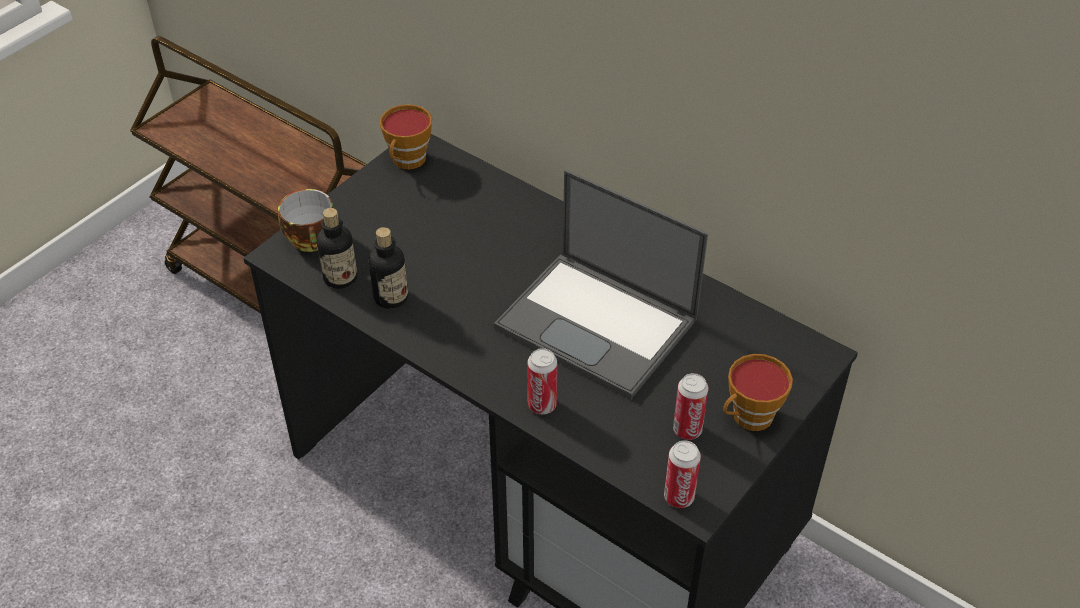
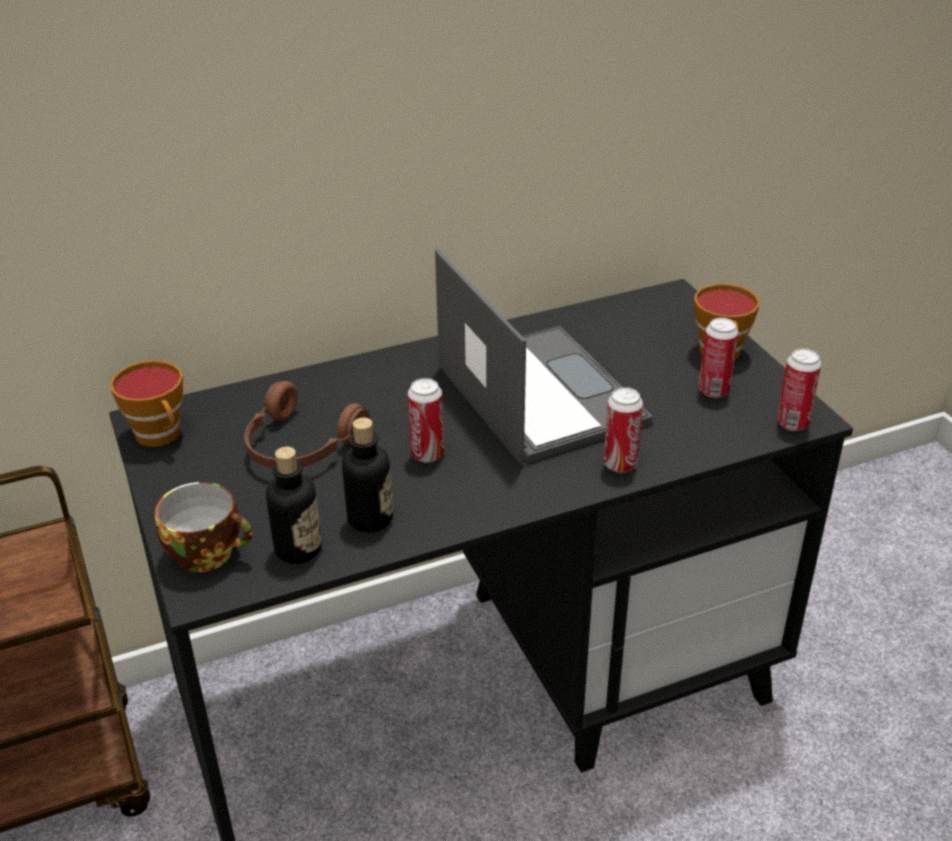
camera: 60 degrees left, 10 degrees down
(441, 229) = (299, 447): none -> brown headphones
(478, 295) = (427, 454): none -> can
(599, 324) = (538, 393): laptop -> laptop turned 90 degrees counterclockwise

